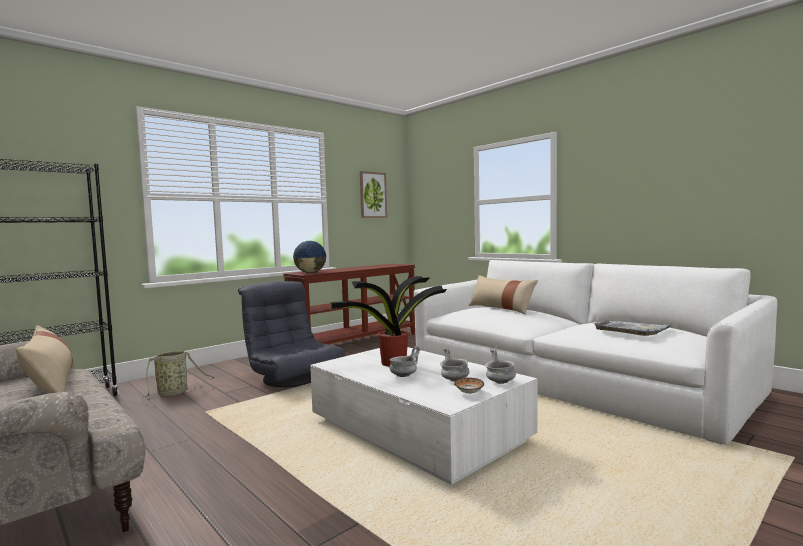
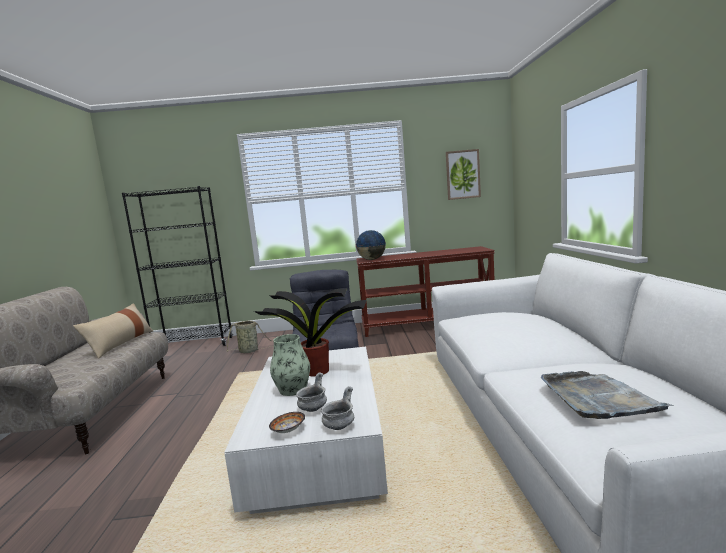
camera: 40 degrees right, 5 degrees up
(404, 375) = (293, 389): grey bowl -> vase
(501, 308) = (517, 320): beige pillow -> none

